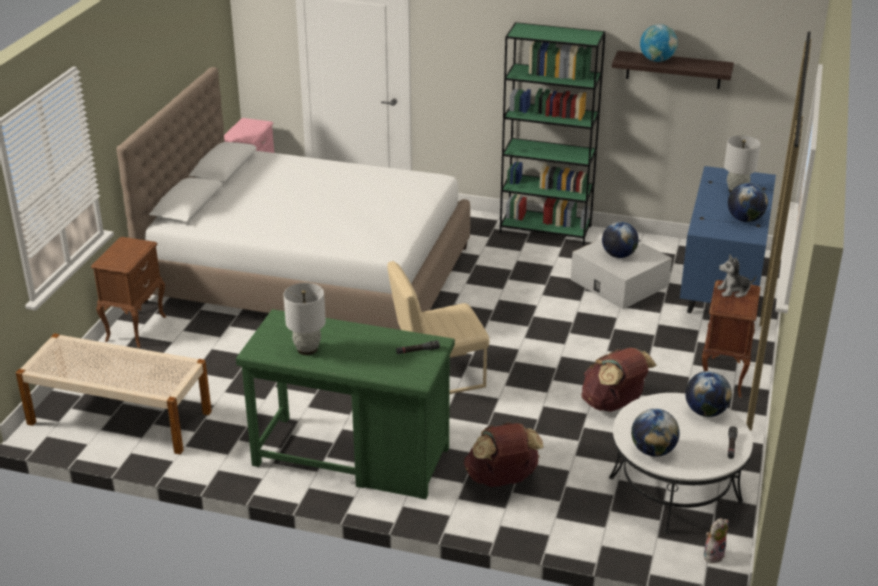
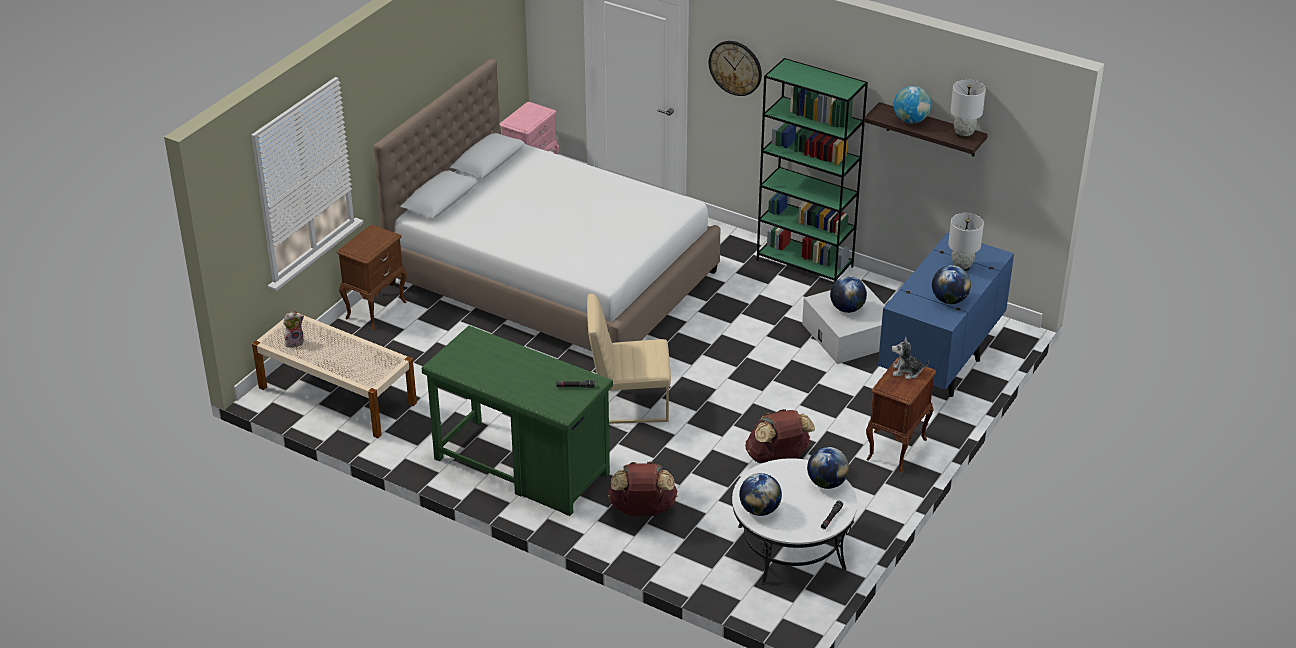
camera: 15 degrees right, 5 degrees up
(307, 349) = (483, 369): white table lamp -> white table lamp (964, 134)
(462, 42) = (735, 67): none -> wall clock
(713, 554) = (793, 609): plush toy -> plush toy (294, 342)

